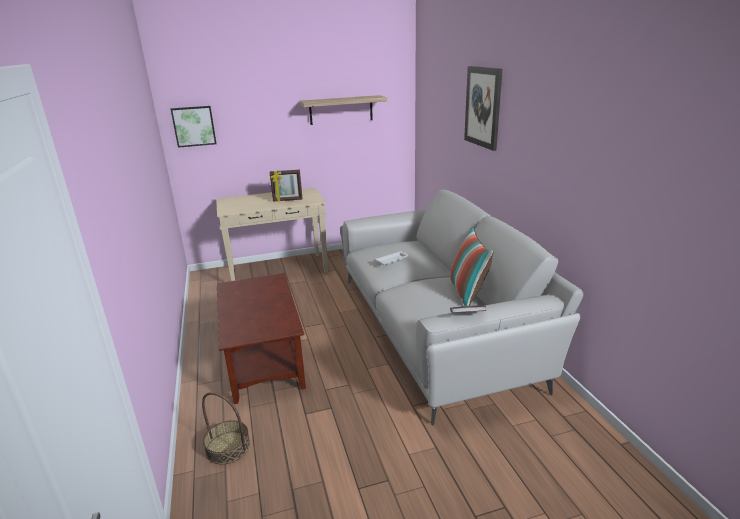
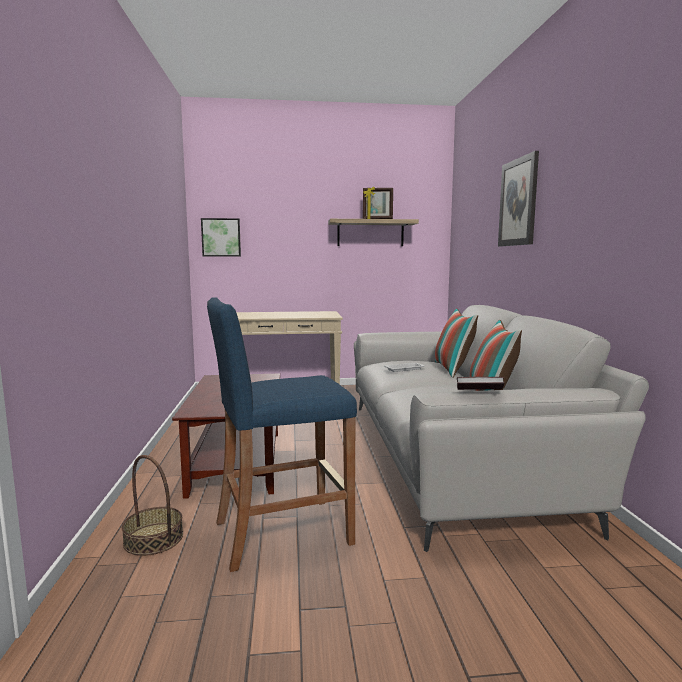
camera: 10 degrees right, 15 degrees down
(287, 200) = (303, 315): picture frame -> picture frame (377, 219)
(325, 425) = (283, 532): none -> blue stool
(431, 255) = (453, 370): none -> pillow

